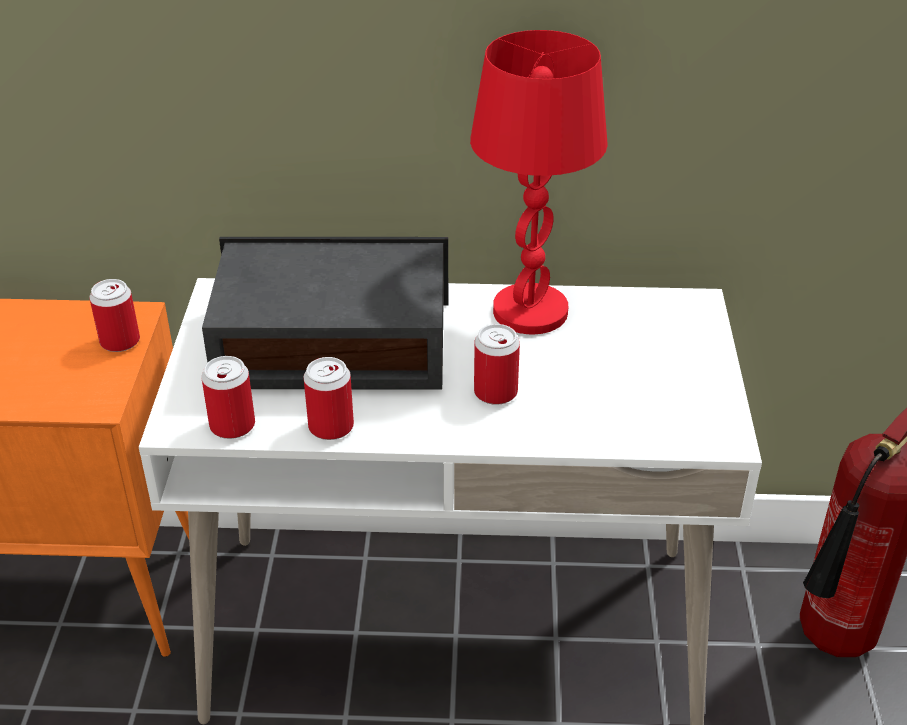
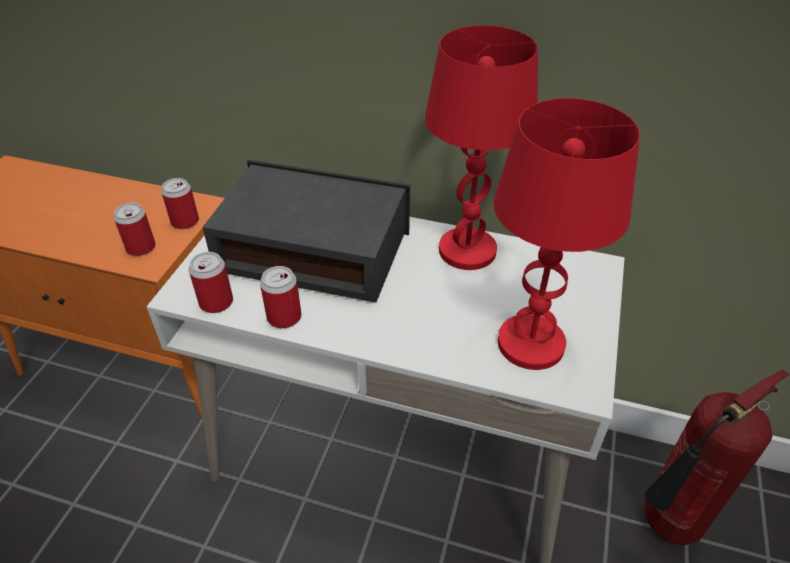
camera: 15 degrees right, 5 degrees up
(495, 392) = (416, 312): can -> can (141, 248)
(644, 402) = (530, 344): none -> red table lamp

